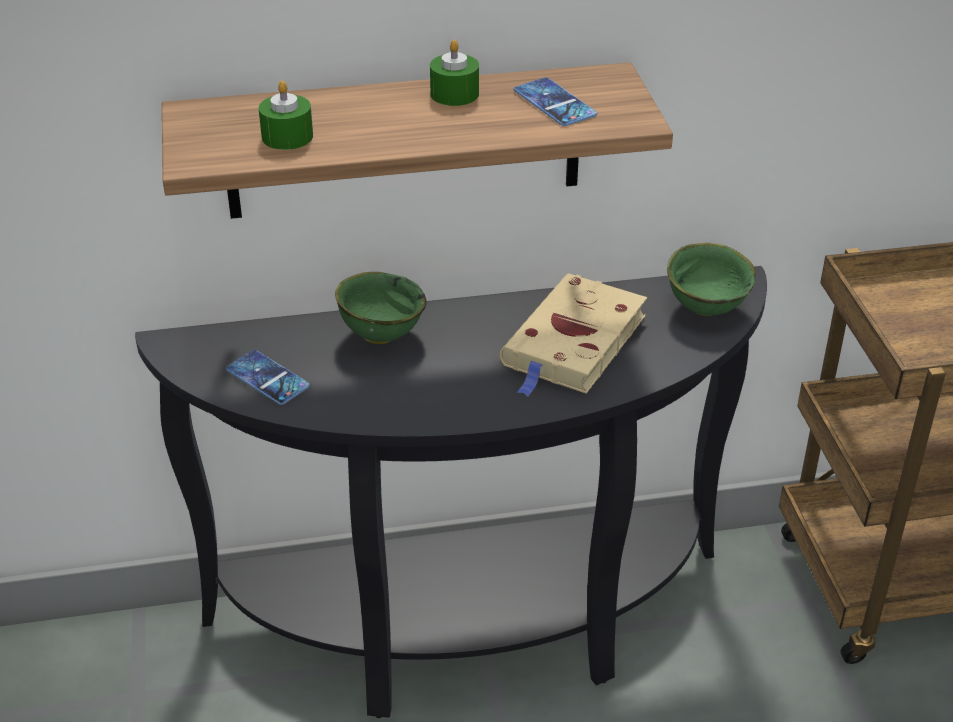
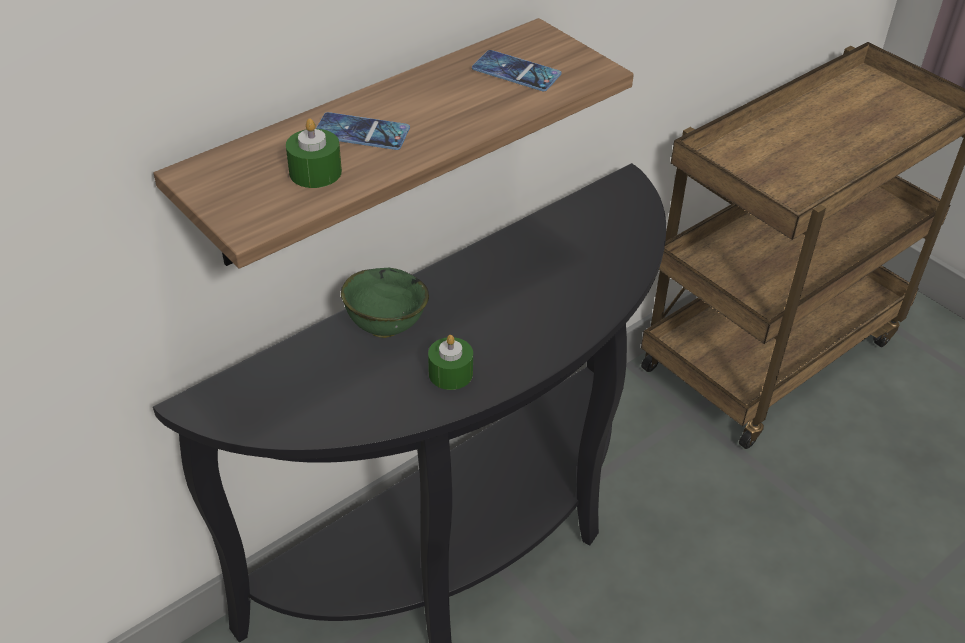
camera: 30 degrees left, 5 degrees up
(267, 378) = (317, 405): phone -> phone (362, 132)
(454, 94) = (424, 87): green candle -> green candle (450, 373)
(573, 344) = (547, 278): beige book -> none
(707, 308) = (622, 212): green bowl -> none

